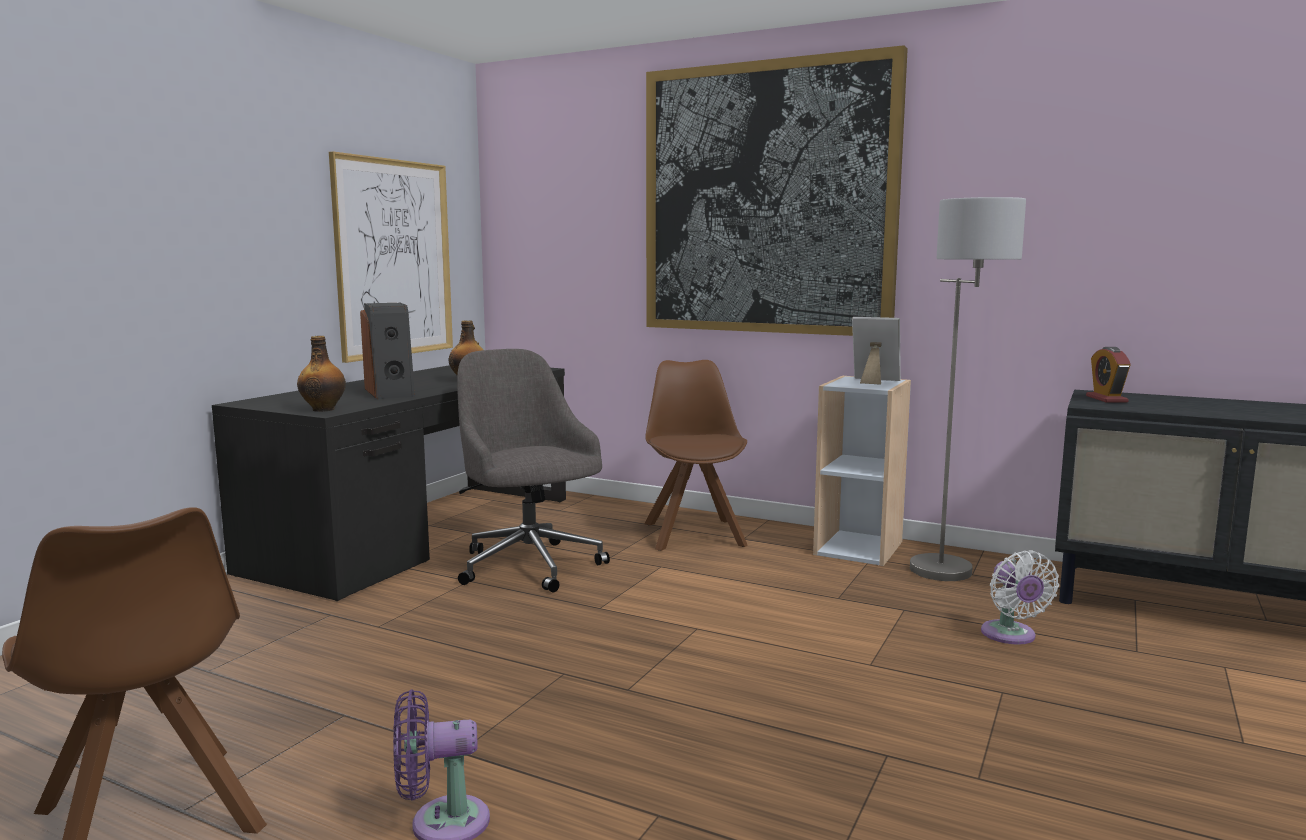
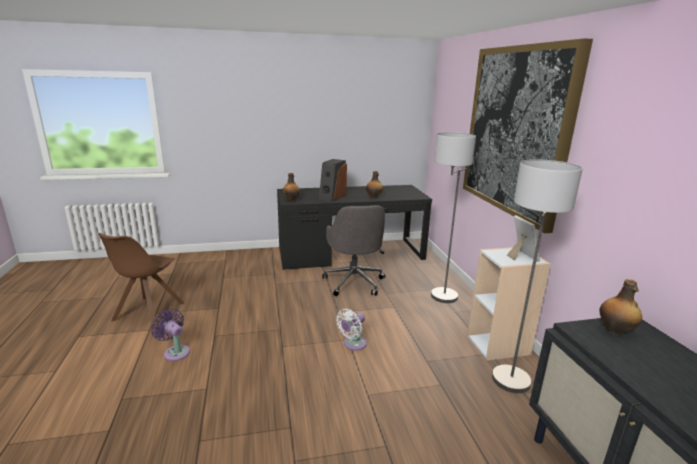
camera: 50 degrees right, 10 degrees up
(394, 258) = (371, 137): picture -> none
(528, 565) = (354, 283): grey office chair -> grey office chair turned 150 degrees clockwise
(694, 534) = (439, 299): brown chair -> grey floor lamp
(1011, 636) = (457, 431): white fan -> white fan (353, 344)
(1106, 399) = (615, 331): alarm clock -> bottle

